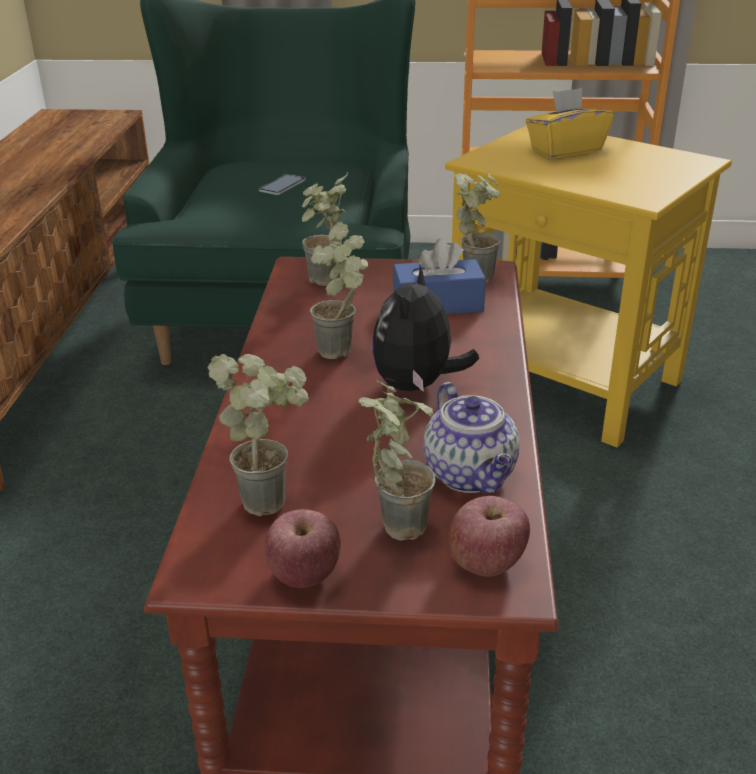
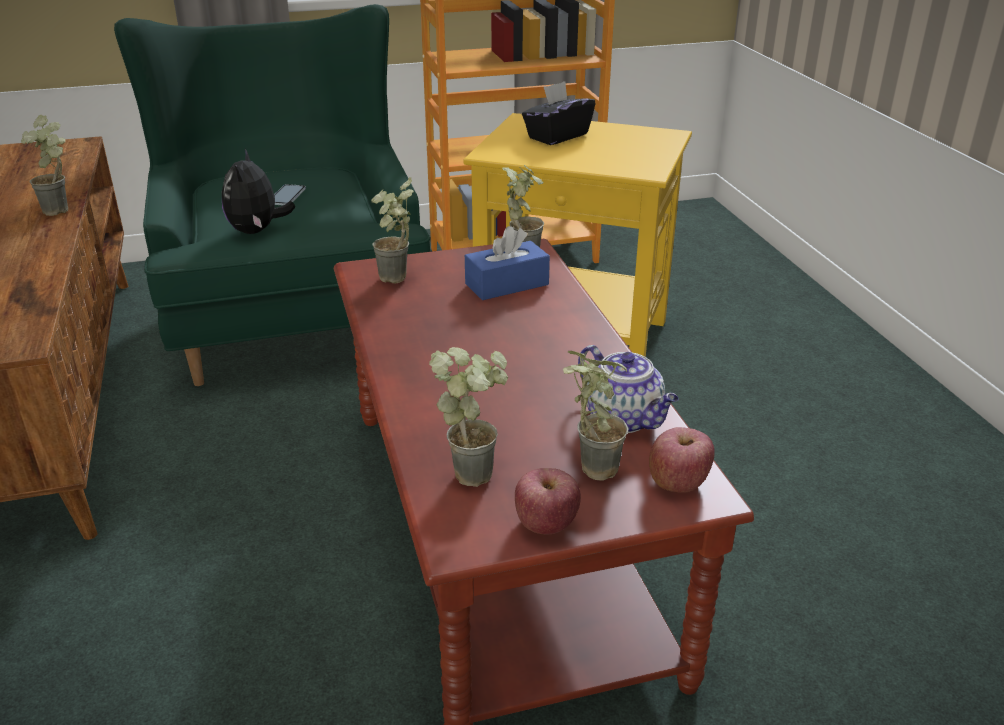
camera: 20 degrees left, 0 degrees up
(344, 353) = (455, 339): potted plant -> potted plant (63, 211)
(417, 386) = (535, 355): plush toy -> plush toy (257, 231)
(565, 150) = (557, 136): yellow tissue box -> black tissue box

